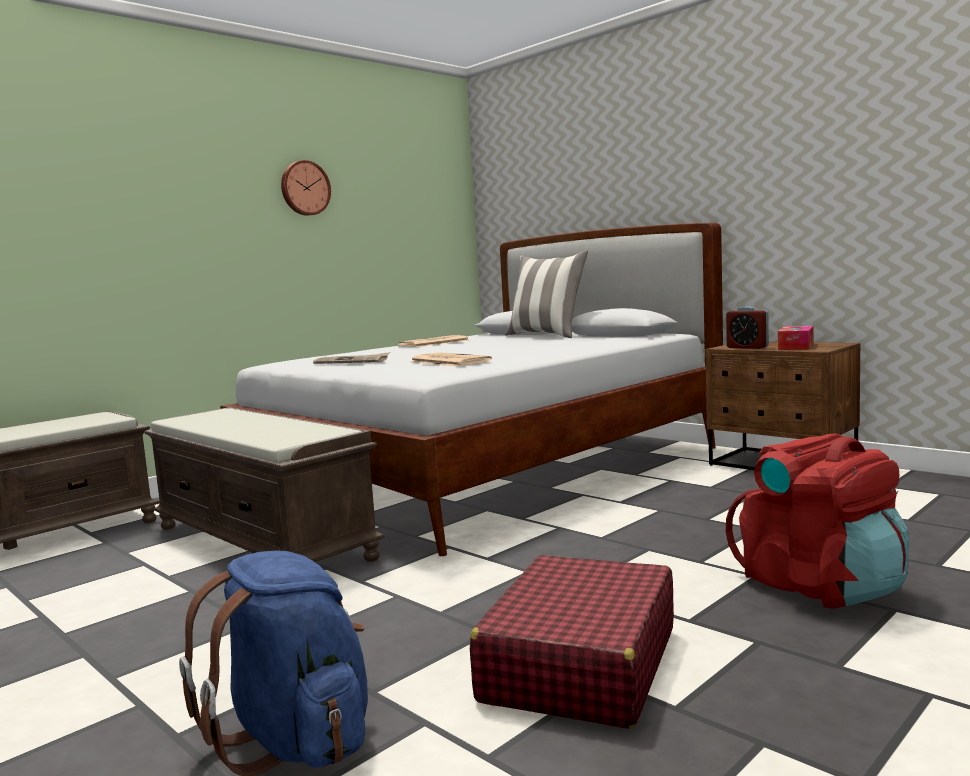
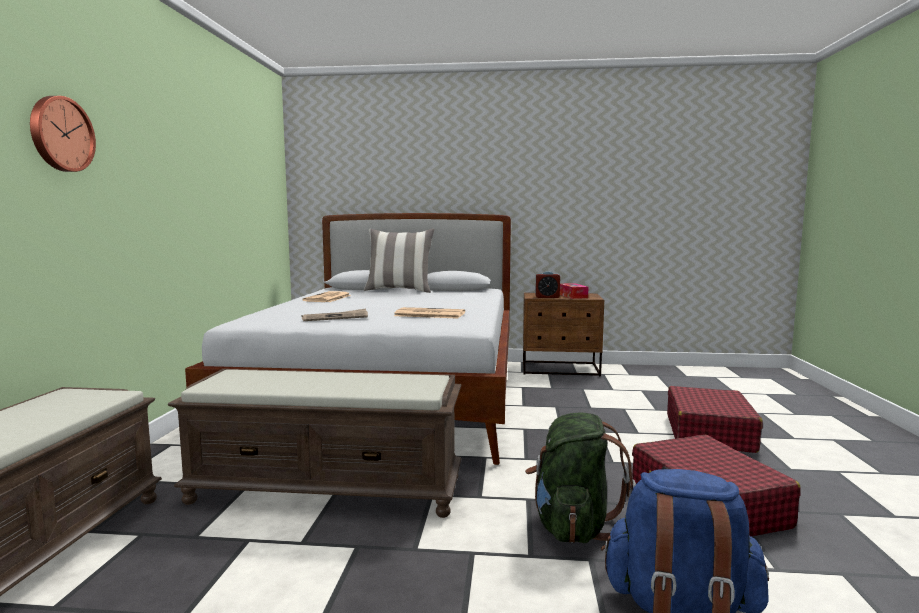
camera: 40 degrees left, 0 degrees up
(304, 188) = (197, 154): wall clock -> wall clock (60, 134)
(379, 634) = (573, 526): none -> green backpack
(820, 586) = (709, 433): red backpack -> red suitcase

